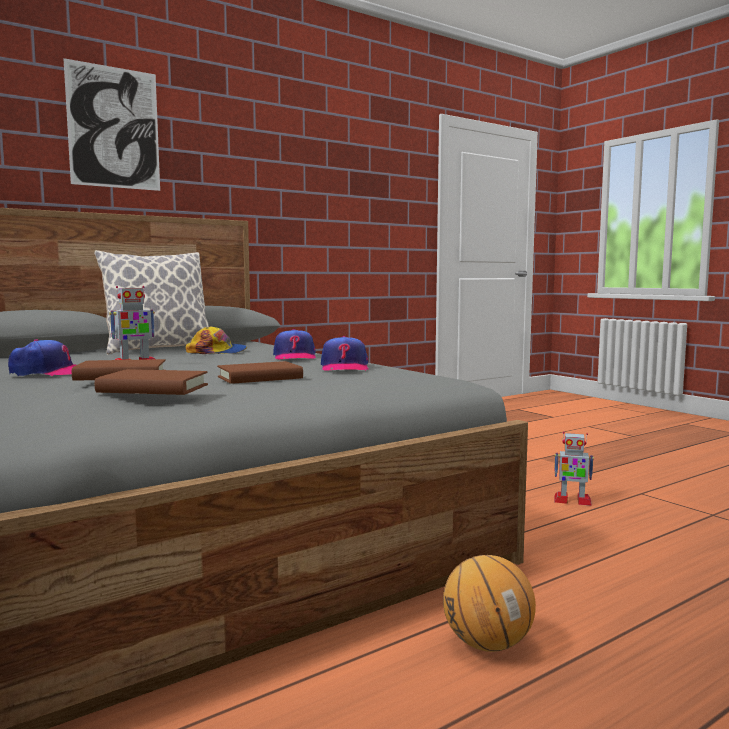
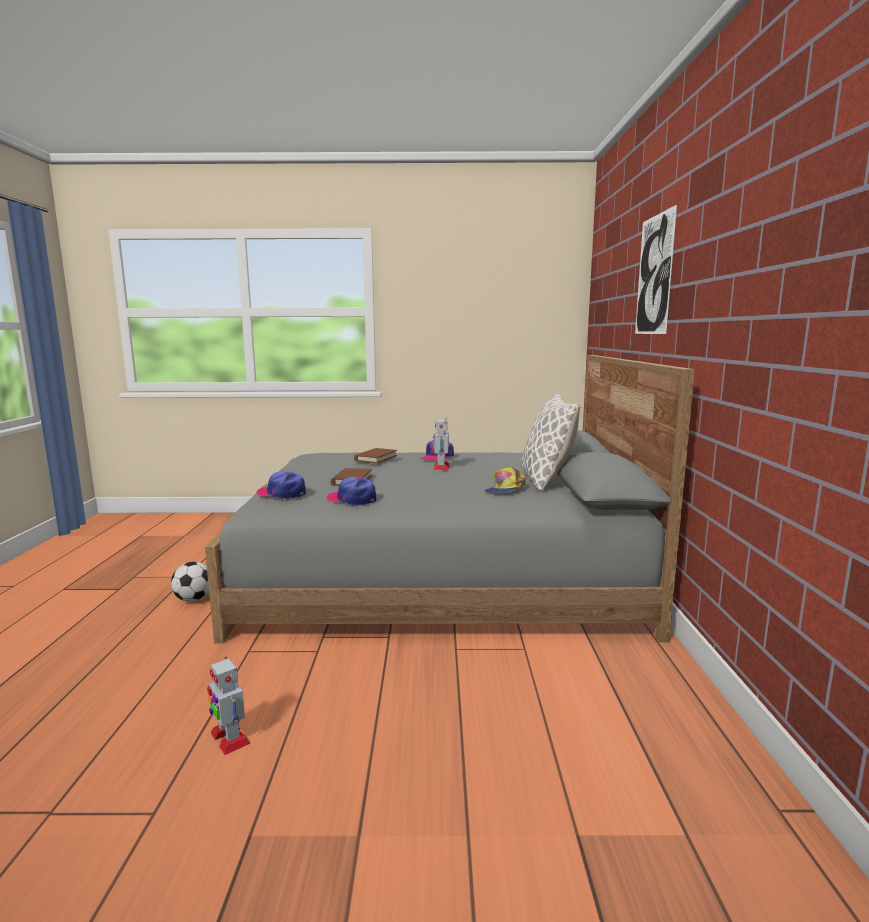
camera: 125 degrees right, 5 degrees up
(153, 389) = (328, 458): brown book -> none
(294, 357) = (430, 499): cap -> cap (282, 493)
(487, 644) = (194, 599): basketball -> football
(572, 500) = (229, 737): toy robot -> toy robot turned 90 degrees counterclockwise

